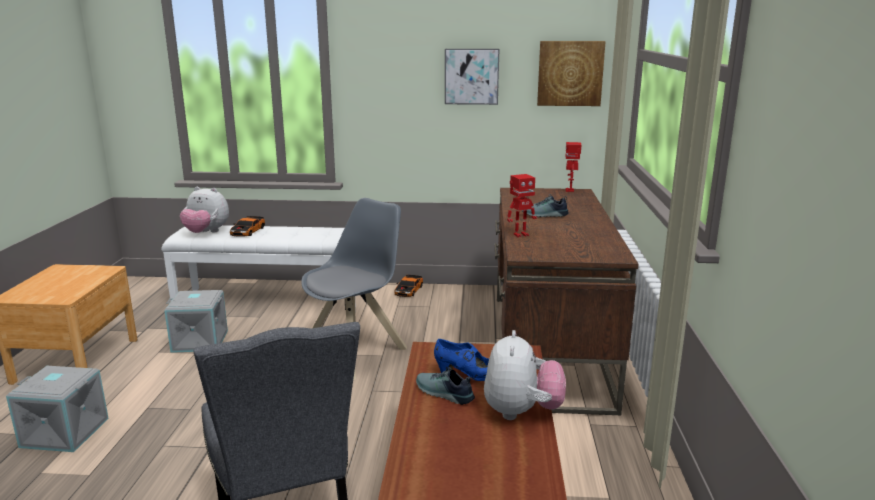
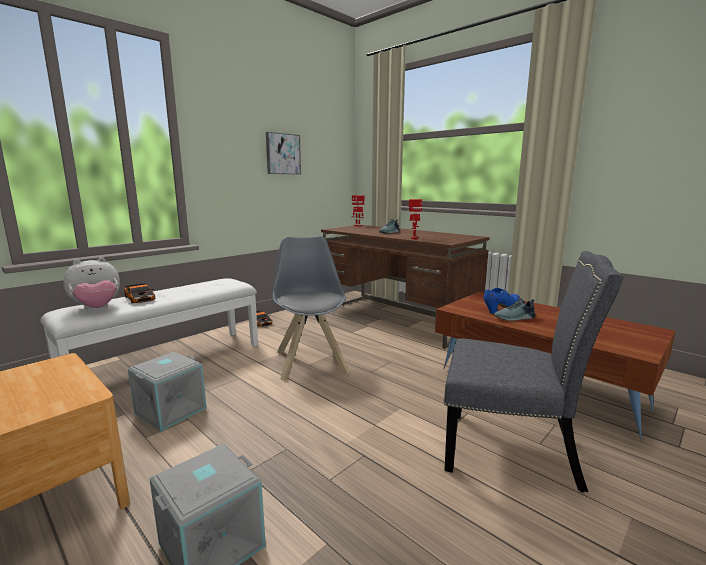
camera: 50 degrees left, 5 degrees down
(521, 412) = (552, 311): plush toy -> none
(570, 73) = (333, 154): picture -> none

